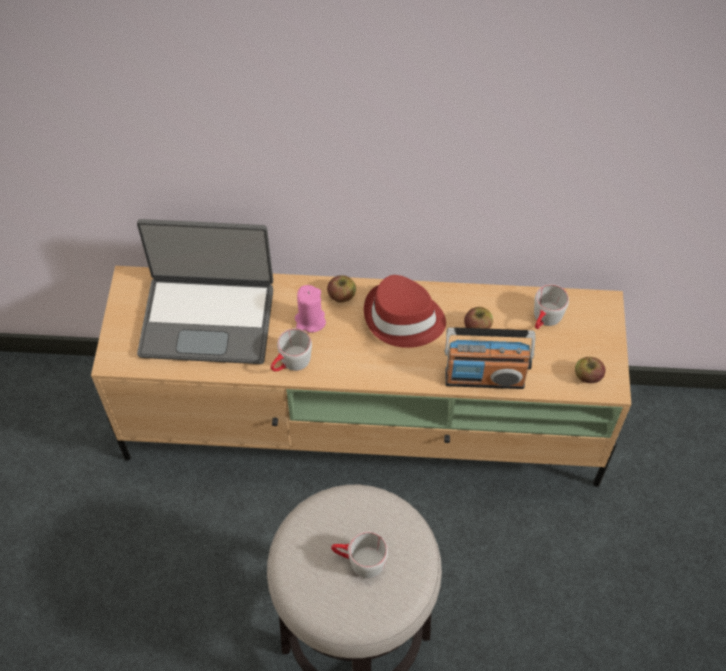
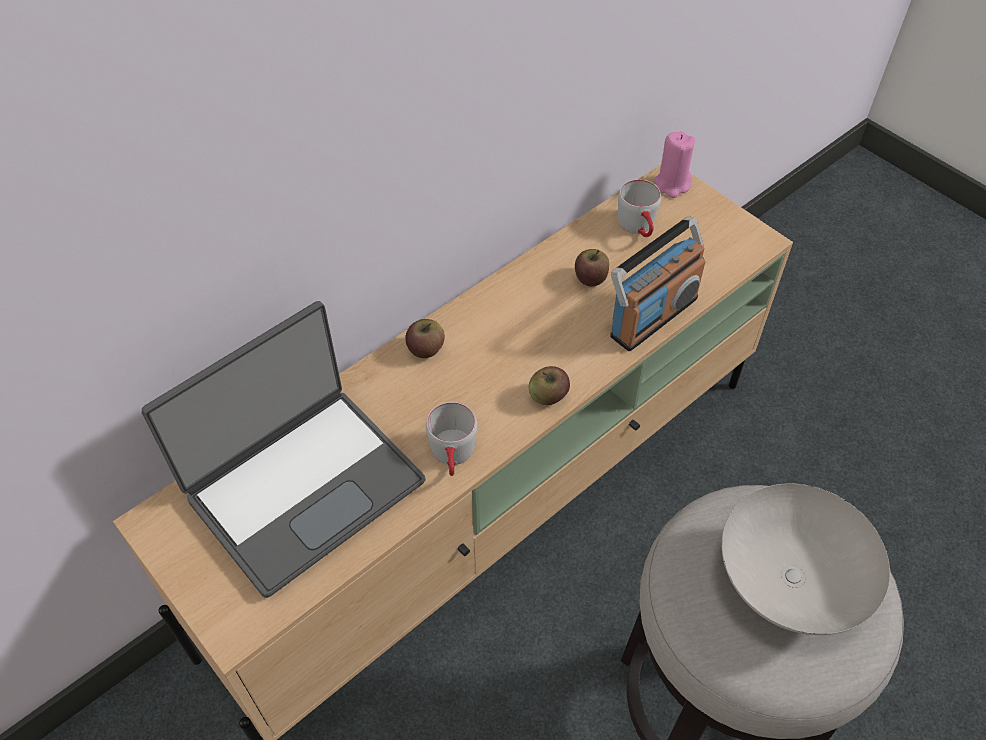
camera: 45 degrees left, 5 degrees down
(310, 321) = (422, 398): pink candle -> pink candle (672, 184)
(359, 561) = (789, 584): grey mug -> white bowl
(403, 318) = (513, 323): red hat -> none
(587, 376) = (733, 247): apple -> apple (548, 396)

